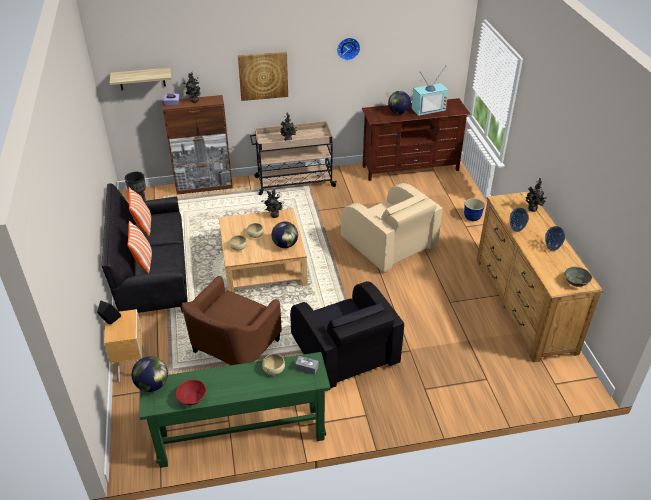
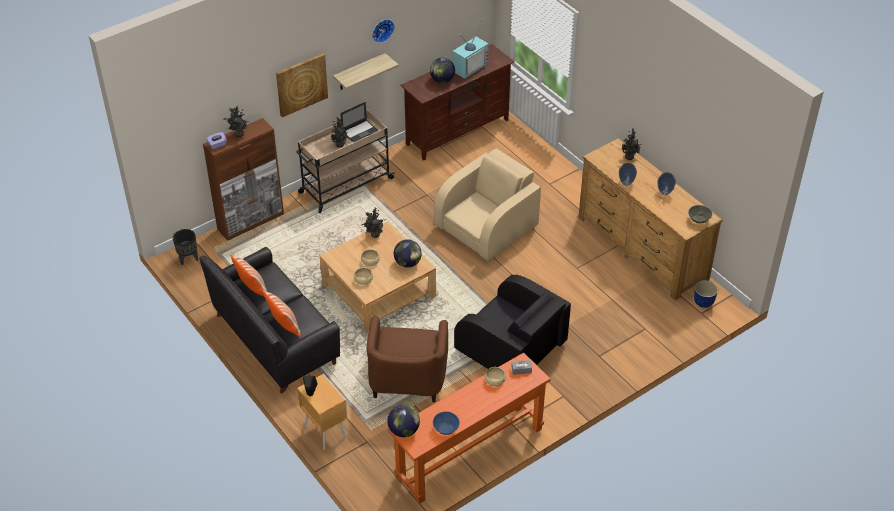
camera: 25 degrees left, 5 degrees up
(142, 79) = (181, 128): shelf -> shelf (359, 72)
(192, 398) = (445, 429): red bowl -> blue bowl
(241, 436) = (469, 452): green console table -> orange console table
(311, 135) = (360, 132): none -> laptop
(388, 244) = (487, 227): beige armchair -> beige armchair turned 75 degrees counterclockwise
(472, 217) = (550, 172): planter -> planter (703, 302)

